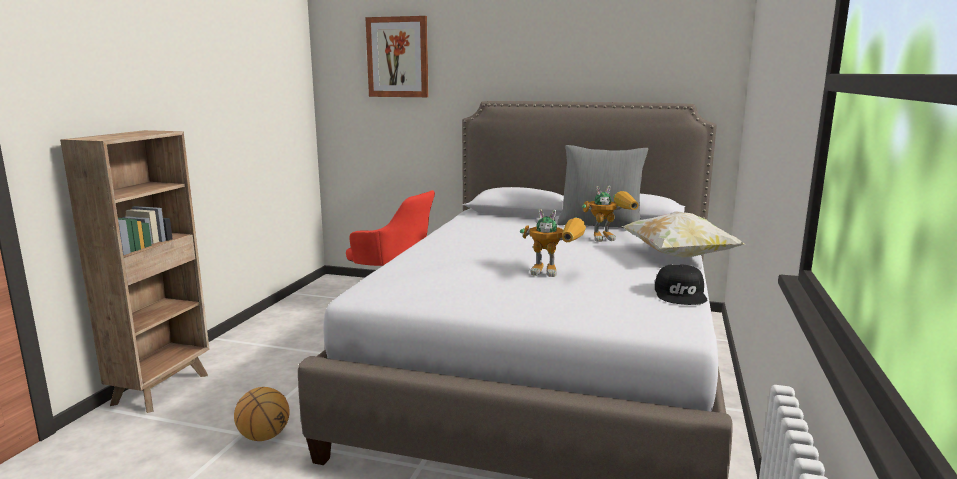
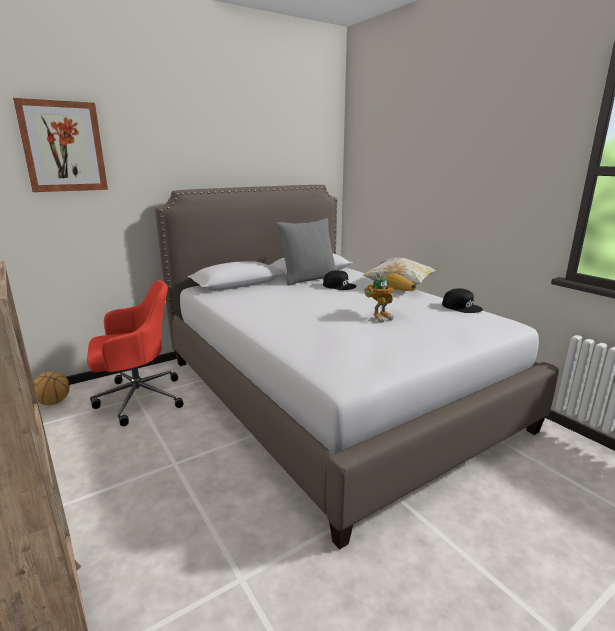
camera: 50 degrees left, 5 degrees up
(264, 437) = (263, 565): basketball -> basketball (54, 402)
(610, 238) = (339, 285): toy robot -> black cap

